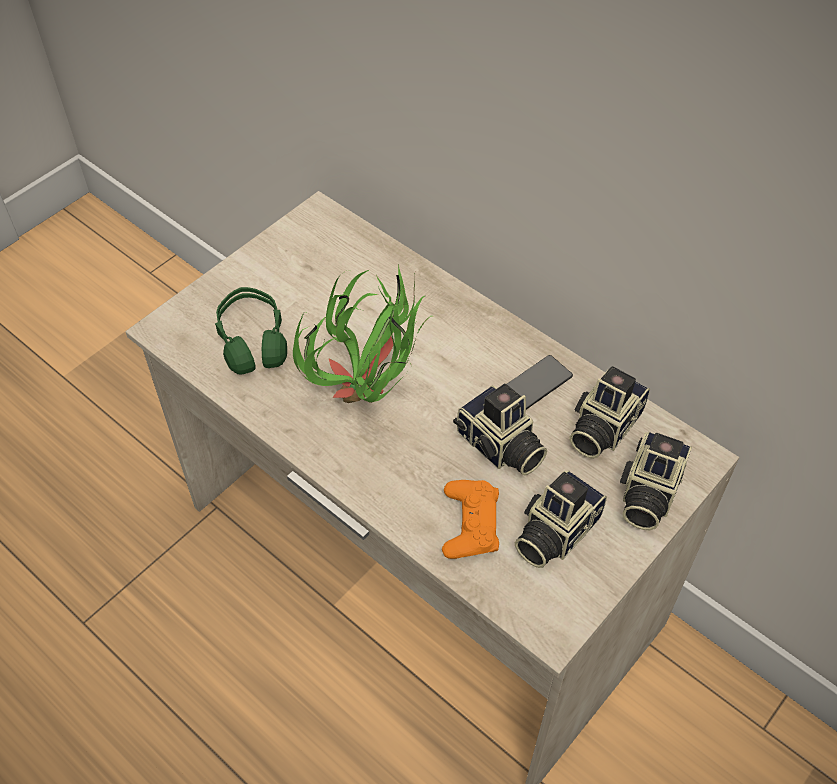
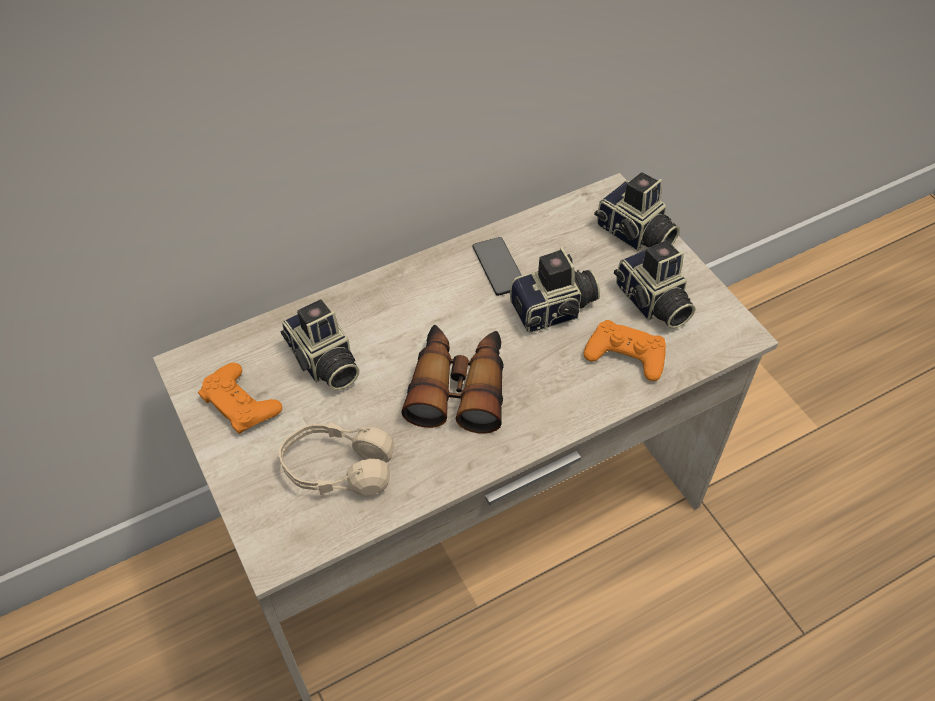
camera: 70 degrees left, 0 degrees up
(252, 341) = (338, 469): green headphones -> beige headphones
(294, 258) = (240, 403): none -> orange game controller
(372, 396) = (458, 386): potted plant -> binoculars
(601, 427) = (561, 239): camera -> camera (323, 363)

